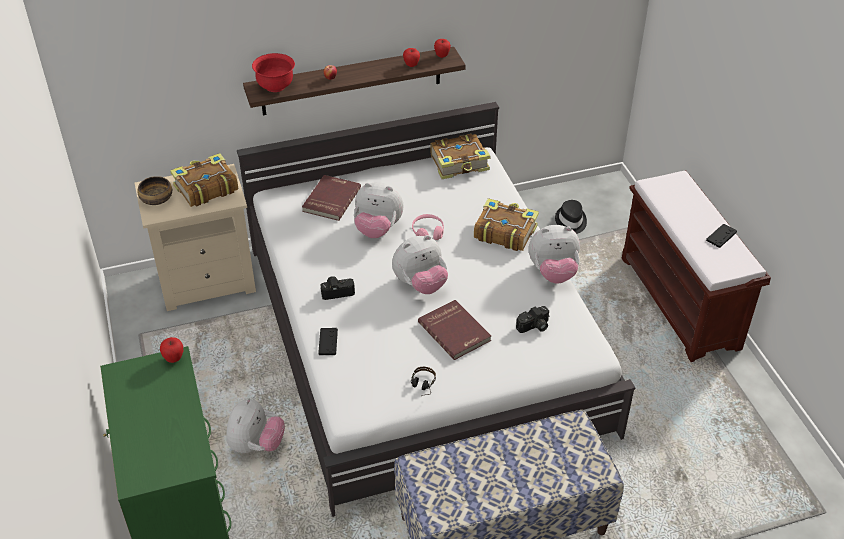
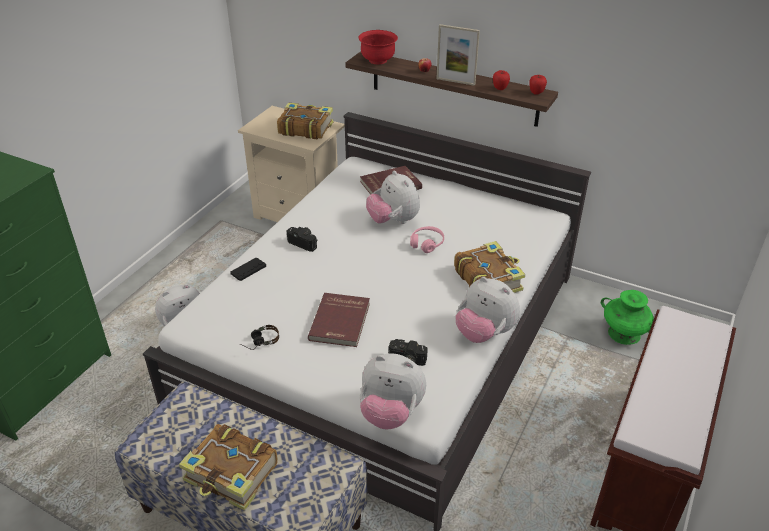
camera: 45 degrees right, 5 degrees down
(156, 199) = (268, 120): bowl -> none
(174, 358) = (33, 170): apple -> none
(369, 75) = (455, 81): none -> picture frame
(420, 284) = (366, 274): plush toy -> plush toy (391, 413)
(460, 163) = (523, 212): book -> book (232, 474)
(570, 221) = (623, 333): black hat -> green vase
(721, 236) = (690, 404): black game controller -> none

